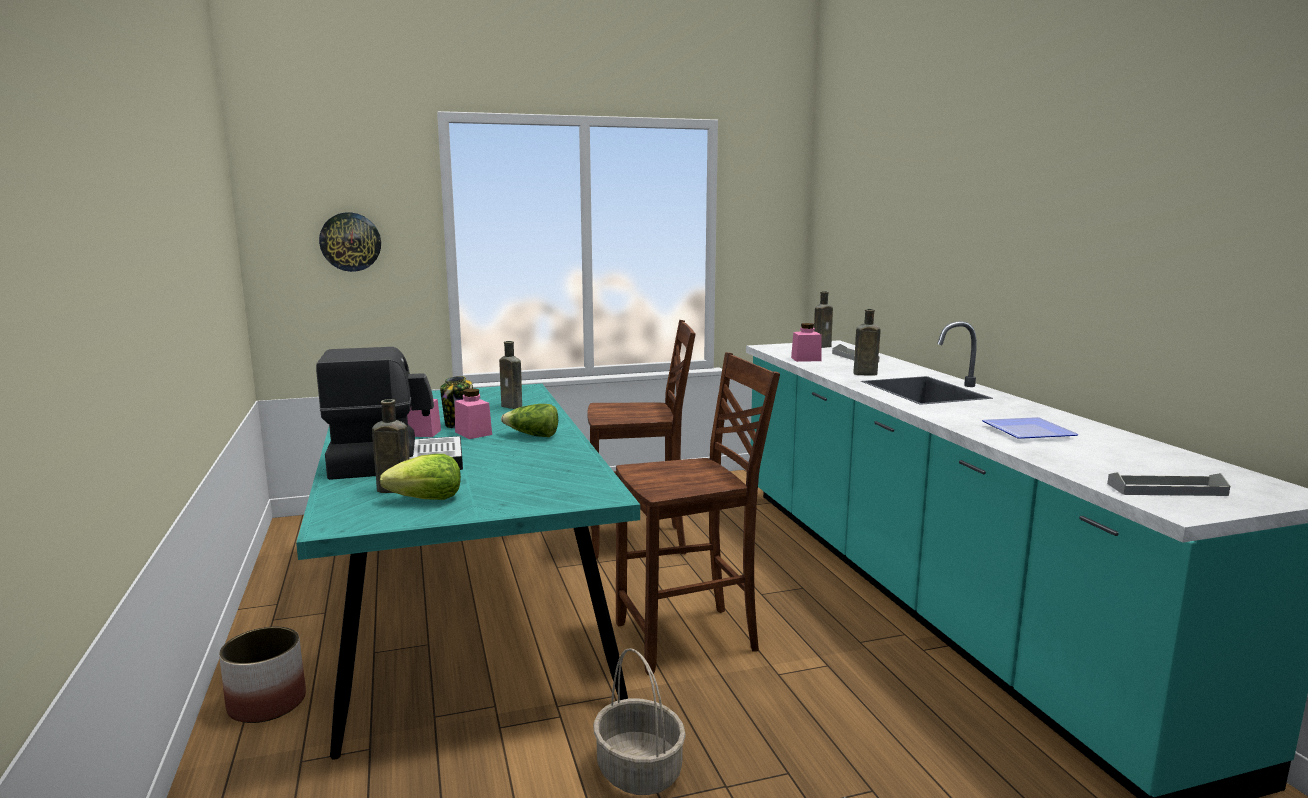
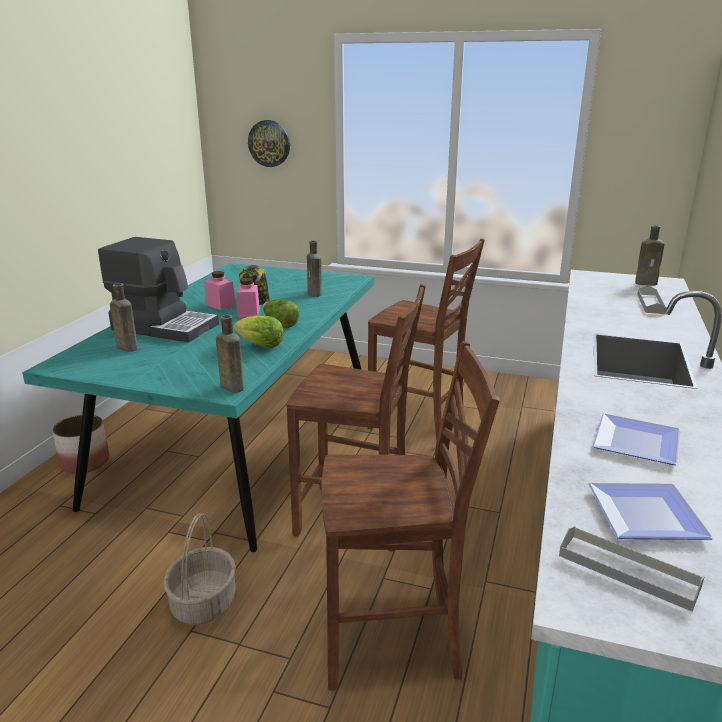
camera: 35 degrees right, 10 degrees up
(427, 500) = (128, 361): lettuce -> lettuce (261, 346)
(806, 359) = (594, 296): pink jar -> none
(855, 718) = (394, 643): none -> brown chair
(863, 374) = (615, 325): brown bottle -> brown bottle (231, 387)
(1119, 464) = (650, 517): none -> plate

